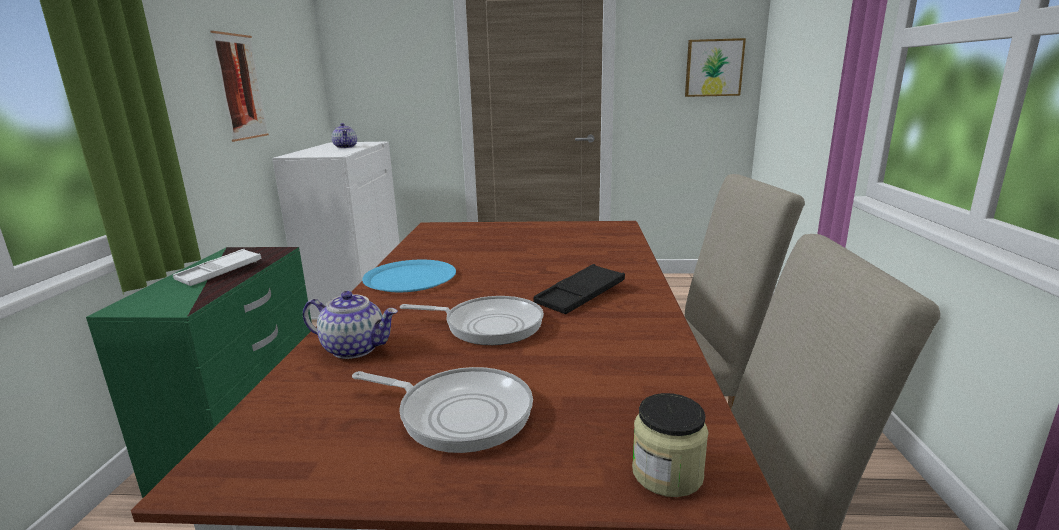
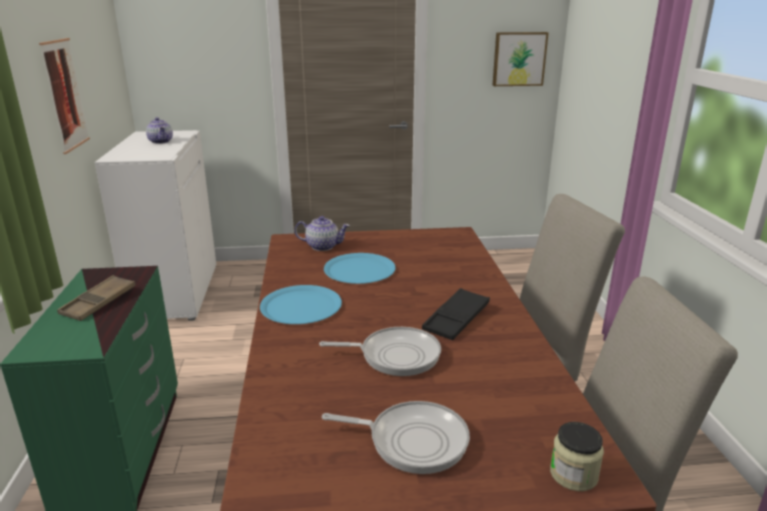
camera: 10 degrees left, 5 degrees up
(220, 272) = (99, 302): white tray -> brown tray
(355, 348) = (297, 386): teapot -> teapot (323, 246)
(493, 251) = (359, 270): none -> blue plate

